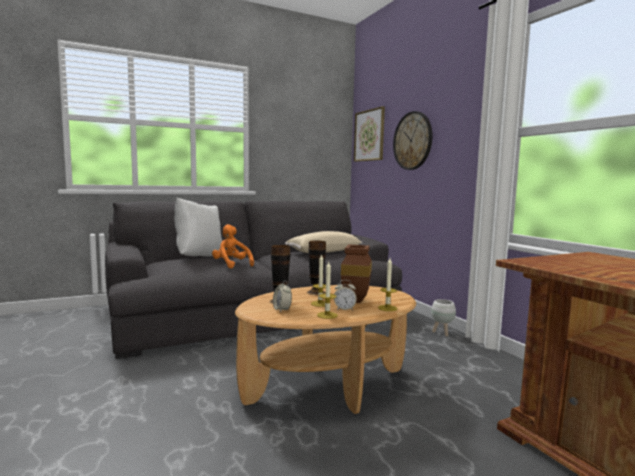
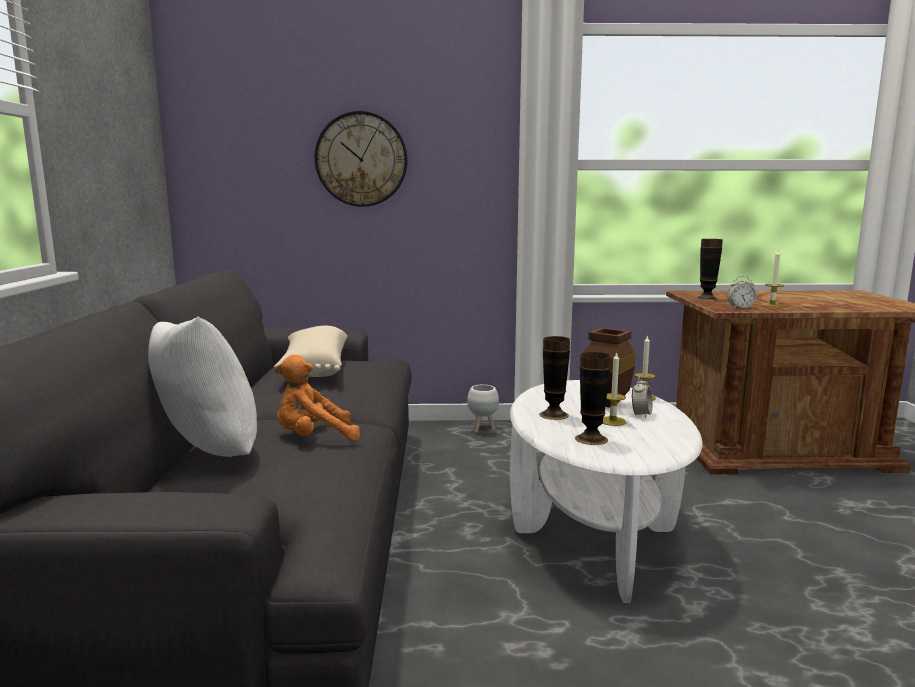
camera: 65 degrees left, 5 degrees up
(282, 310) = (635, 443): alarm clock -> alarm clock (740, 308)
(327, 315) = (665, 425): candle -> candle (772, 305)
(328, 386) = (594, 531): brown coffee table -> white coffee table
(369, 135) = (231, 139): picture -> none
(568, 258) = (707, 299): none -> vase

